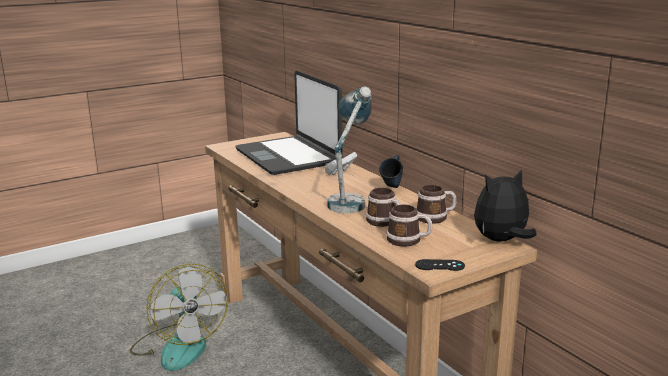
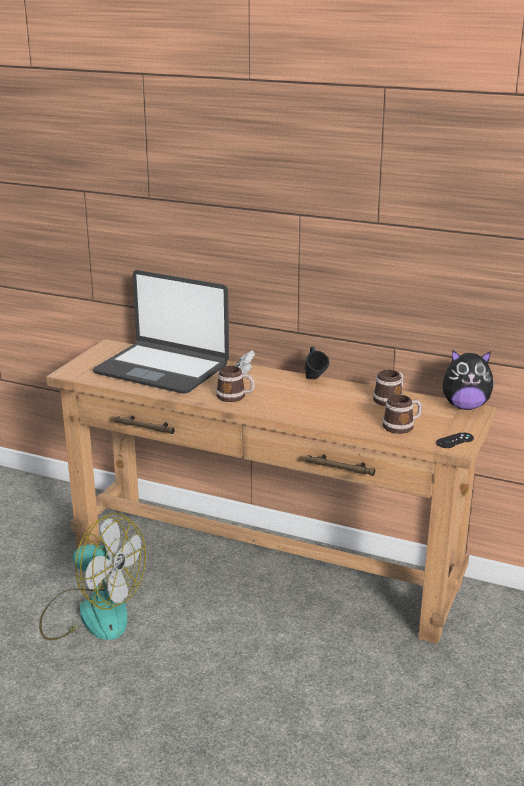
camera: 35 degrees left, 5 degrees up
(350, 200) = (297, 401): table lamp -> none
(385, 222) = (360, 415): mug -> mug (235, 397)
(501, 241) = (465, 406): plush toy -> plush toy turned 120 degrees counterclockwise

